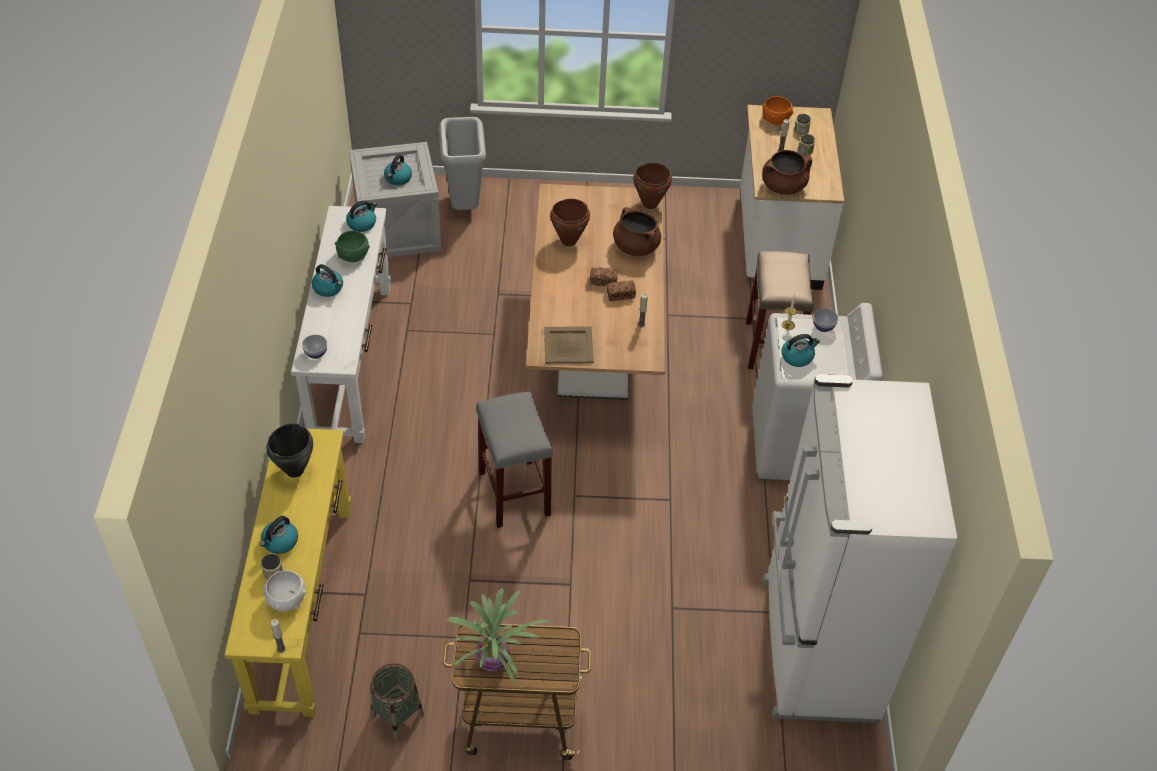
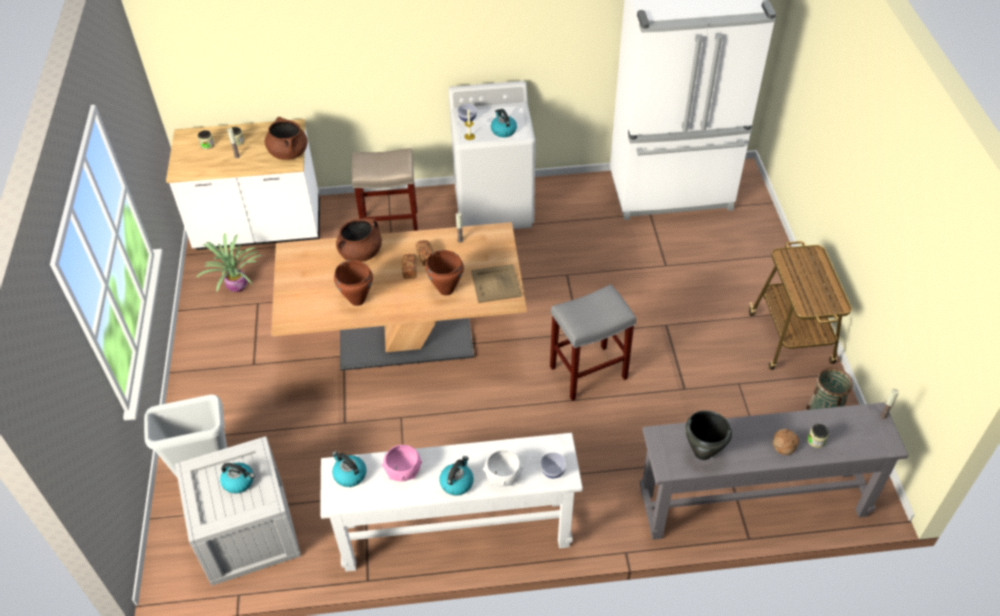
camera: 95 degrees left, 0 degrees up
(280, 542) = (784, 444): kettle -> bread
(287, 600) = (837, 424): white bowl -> white bowl (503, 476)
(303, 605) = (753, 502): yellow console table -> grey console table
(353, 256) = (403, 471): green bowl -> pink bowl
(495, 661) = (820, 291): potted plant -> potted plant (238, 286)
(649, 204) = (298, 249): brown cooking pot -> brown cooking pot (446, 290)
(775, 120) = (191, 161): orange bowl -> none

